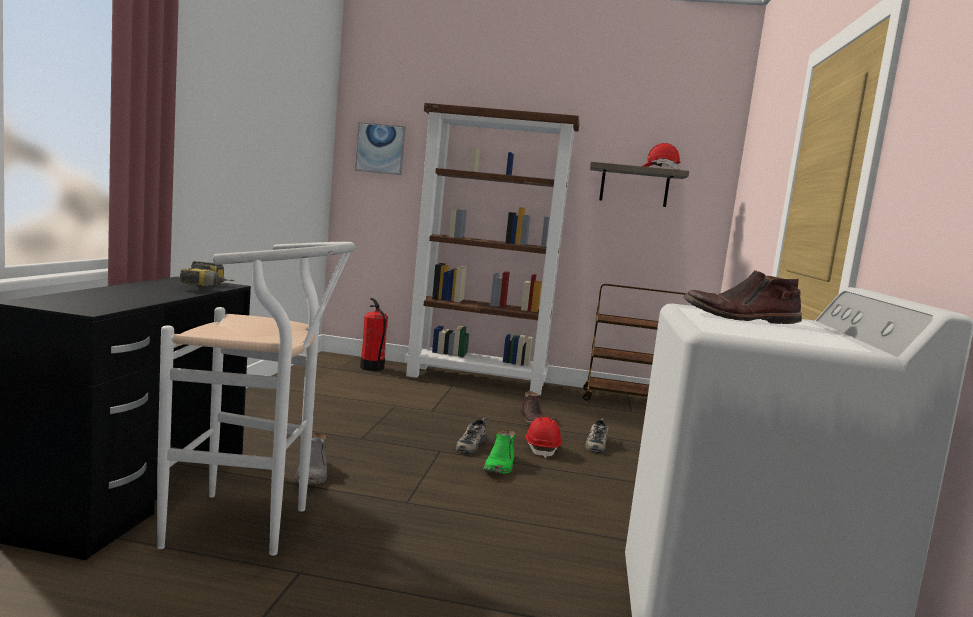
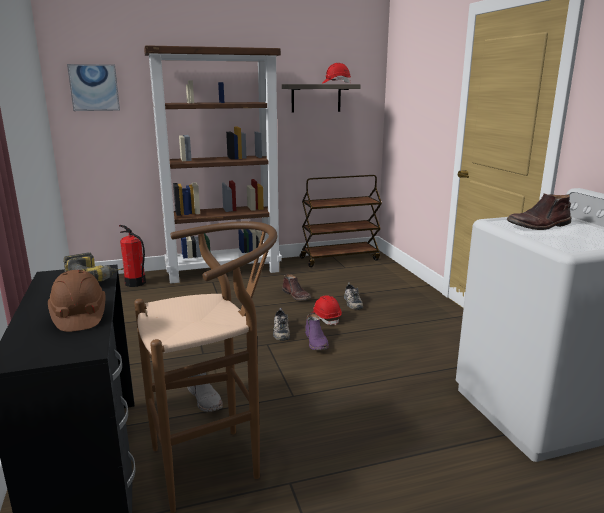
camera: 25 degrees left, 10 degrees up
(137, 297) = (79, 316): none -> brown hard hat
(252, 526) = (216, 462): white stool -> brown stool
(500, 466) = (316, 342): green boot -> purple boot

